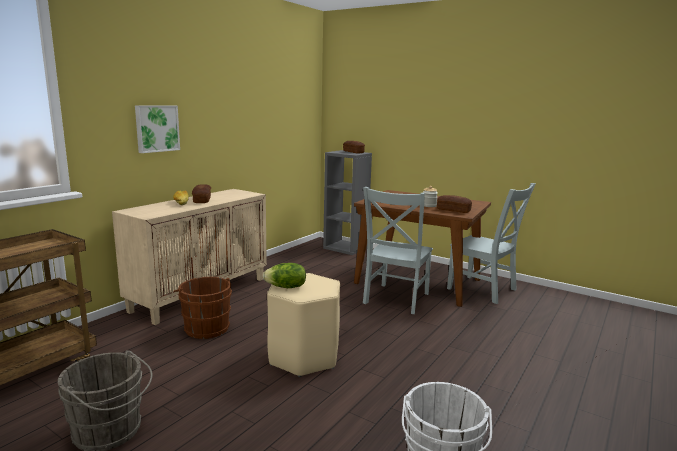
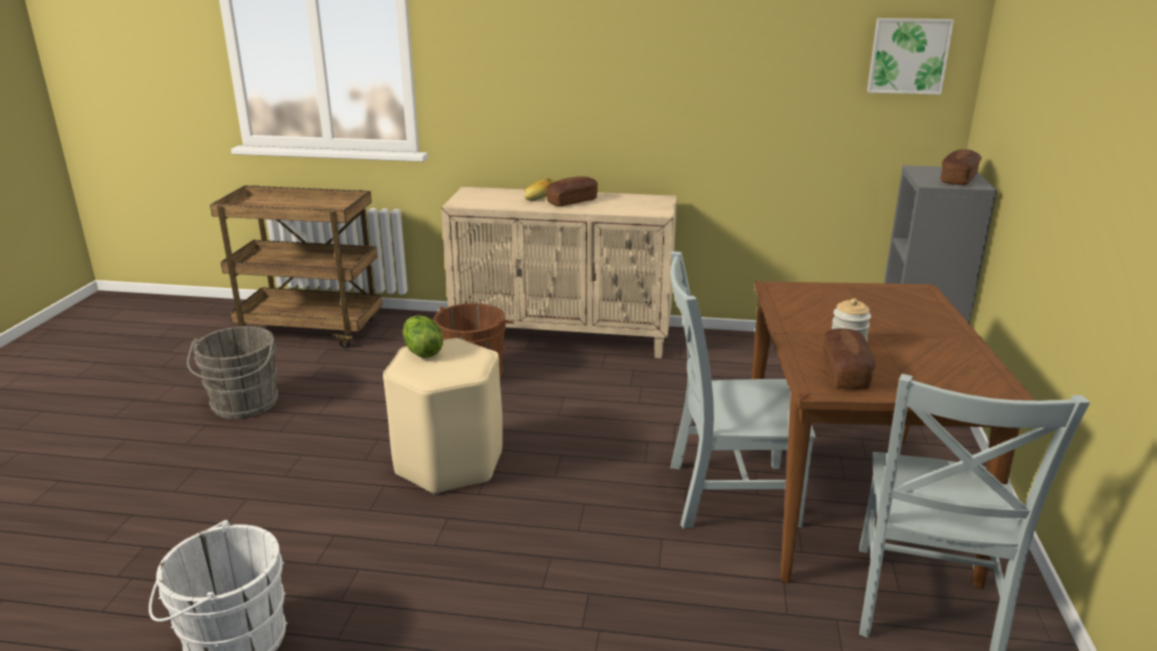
camera: 65 degrees right, 10 degrees up
(156, 128) = (541, 82): picture -> picture (908, 56)

